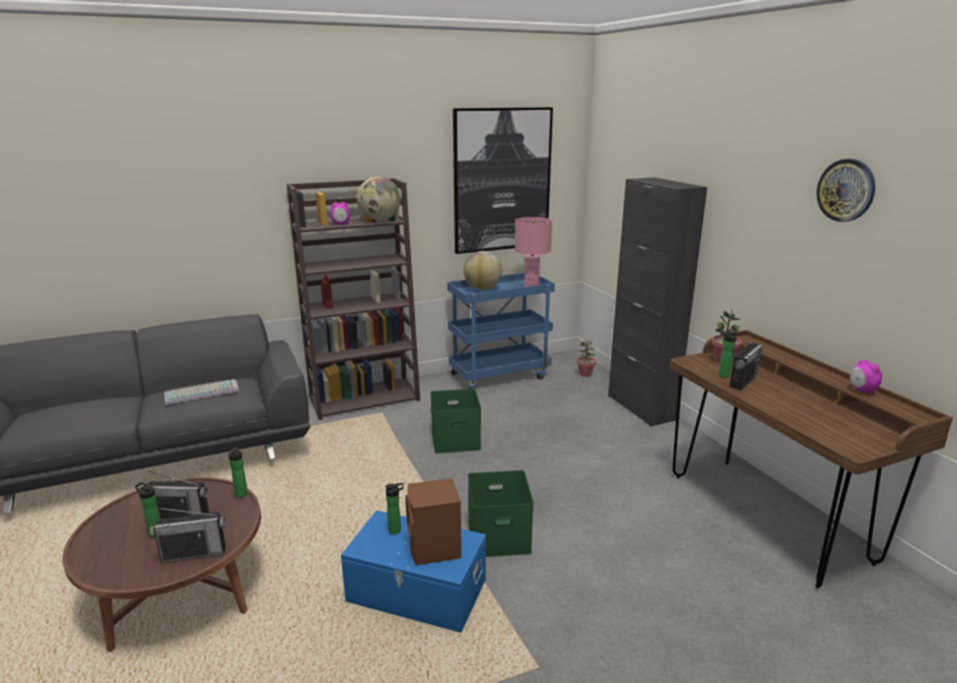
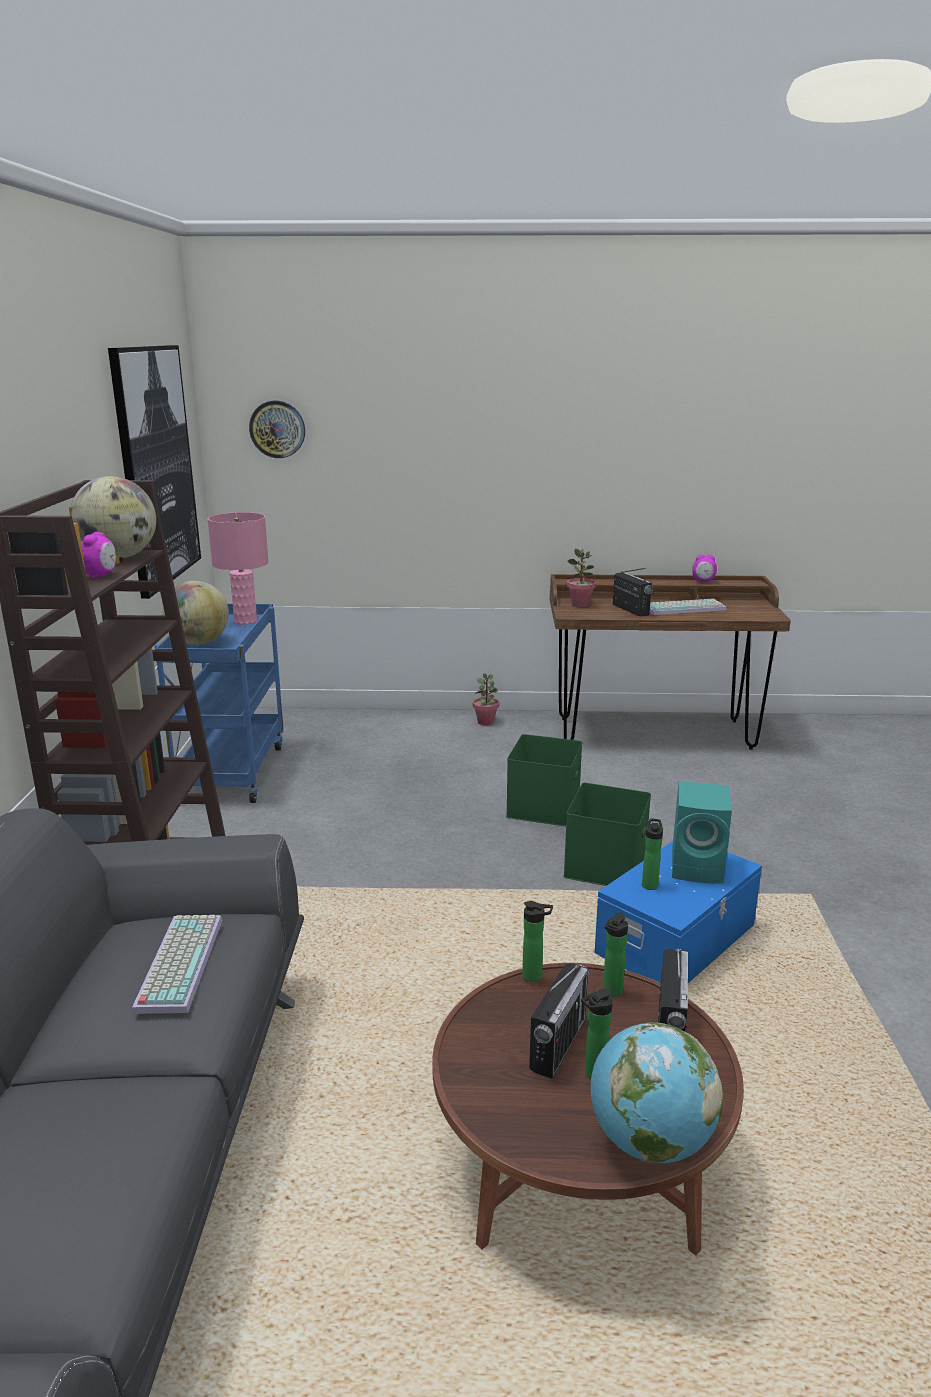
camera: 65 degrees left, 0 degrees up
(95, 561) = (649, 1141): none -> globe
(434, 550) = (699, 867): brown speaker -> turquoise speaker
(456, 439) = (372, 843): green storage box -> green storage box (542, 806)
(585, 374) = (305, 722): potted plant -> potted plant (485, 722)
(641, 407) = (420, 719): black cabinet -> none
(722, 375) = (613, 613): bottle -> bottle (611, 992)
(795, 403) = (684, 608): none -> keyboard
(846, 190) = (635, 412): wall clock -> wall clock (277, 429)

